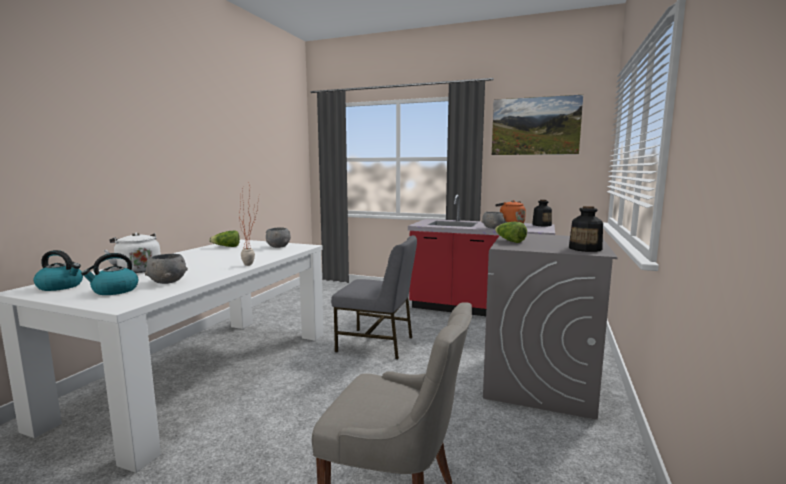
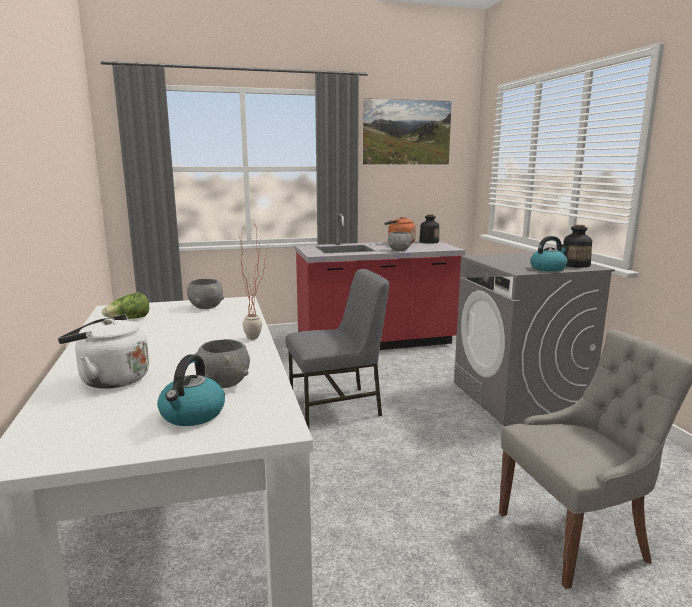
camera: 35 degrees left, 5 degrees up
(61, 286) = (71, 435): kettle -> kettle (548, 268)
(509, 241) = (503, 264): lettuce -> none

